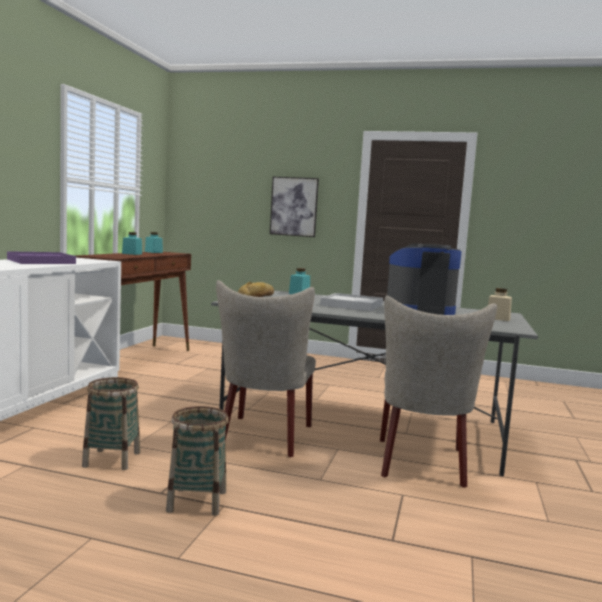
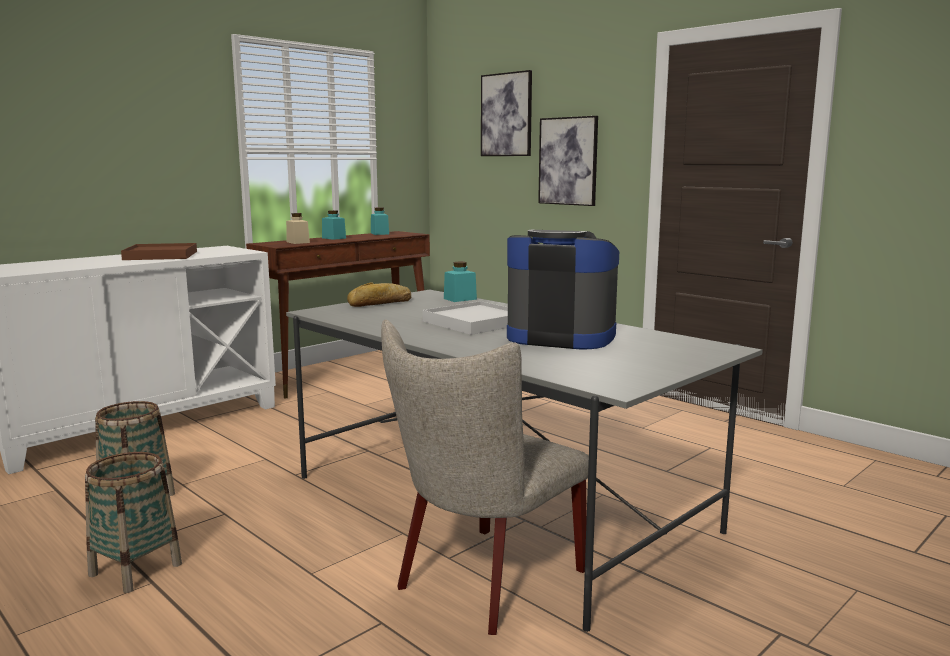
camera: 30 degrees right, 5 degrees up
(41, 261) = (161, 255): purple tray -> brown tray
(242, 171) = (506, 115): none -> picture
(264, 438) = (333, 500): beige chair -> none
(498, 318) = (666, 359): beige jar -> beige jar (298, 242)

